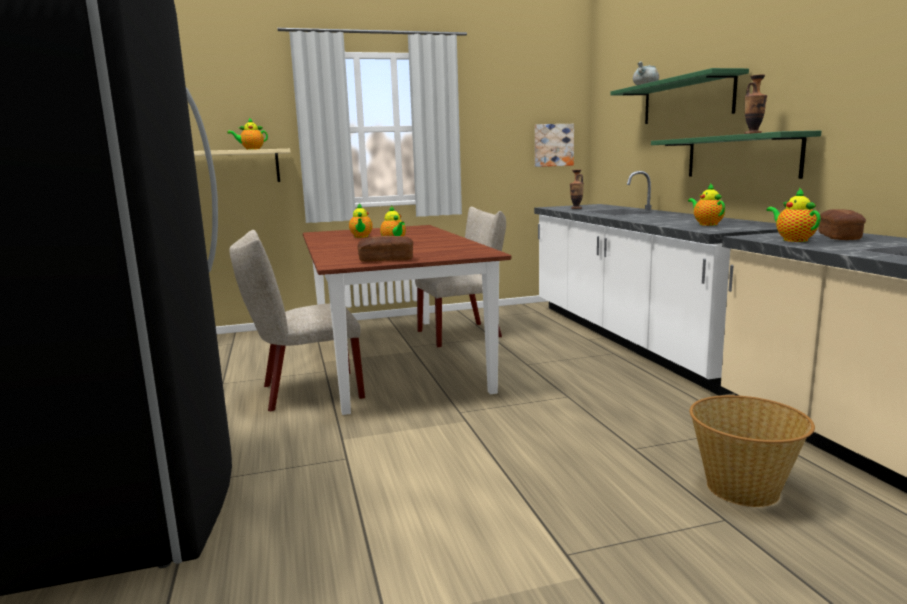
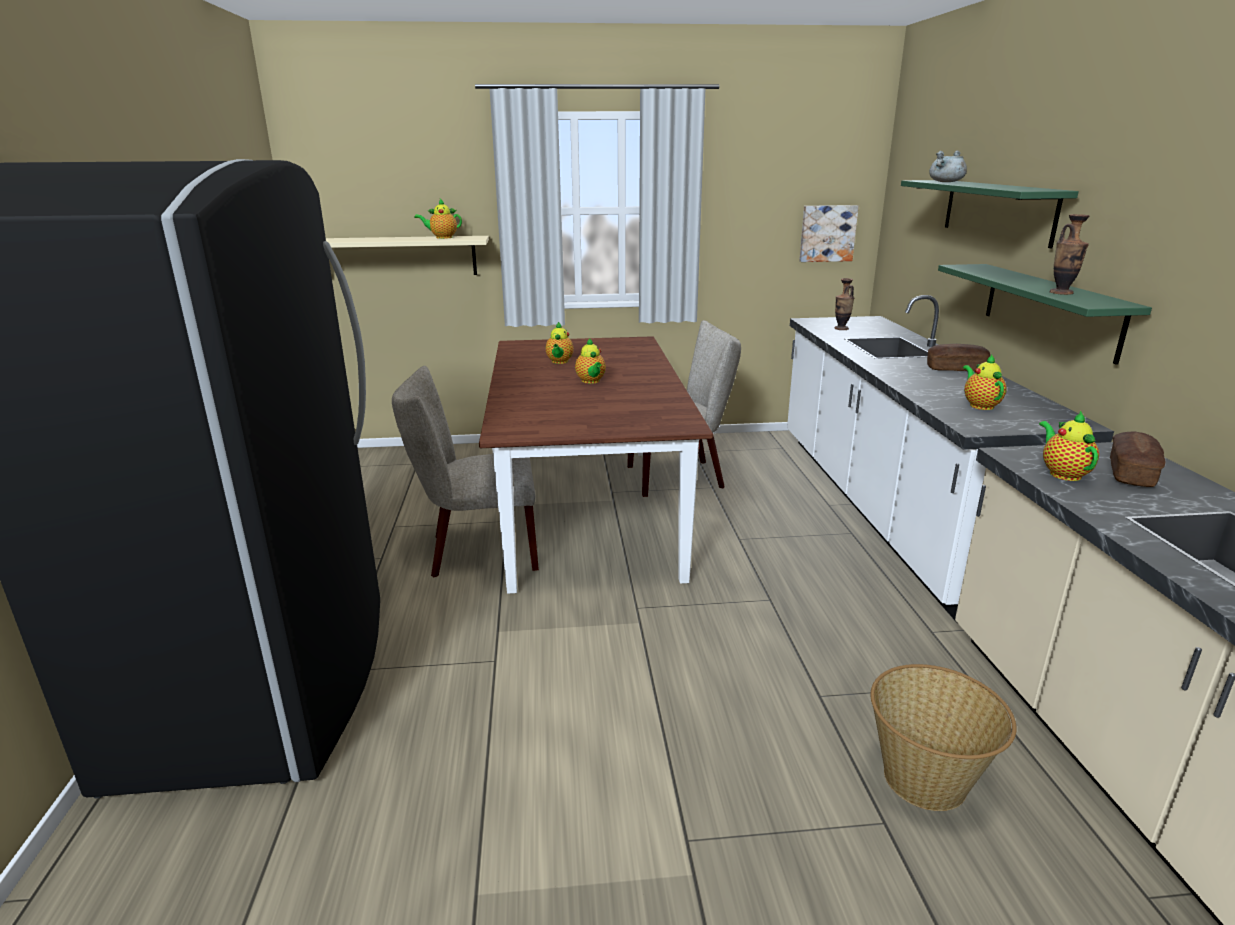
camera: 10 degrees right, 10 degrees up
(386, 260) = (562, 429): bread -> bread (955, 369)

